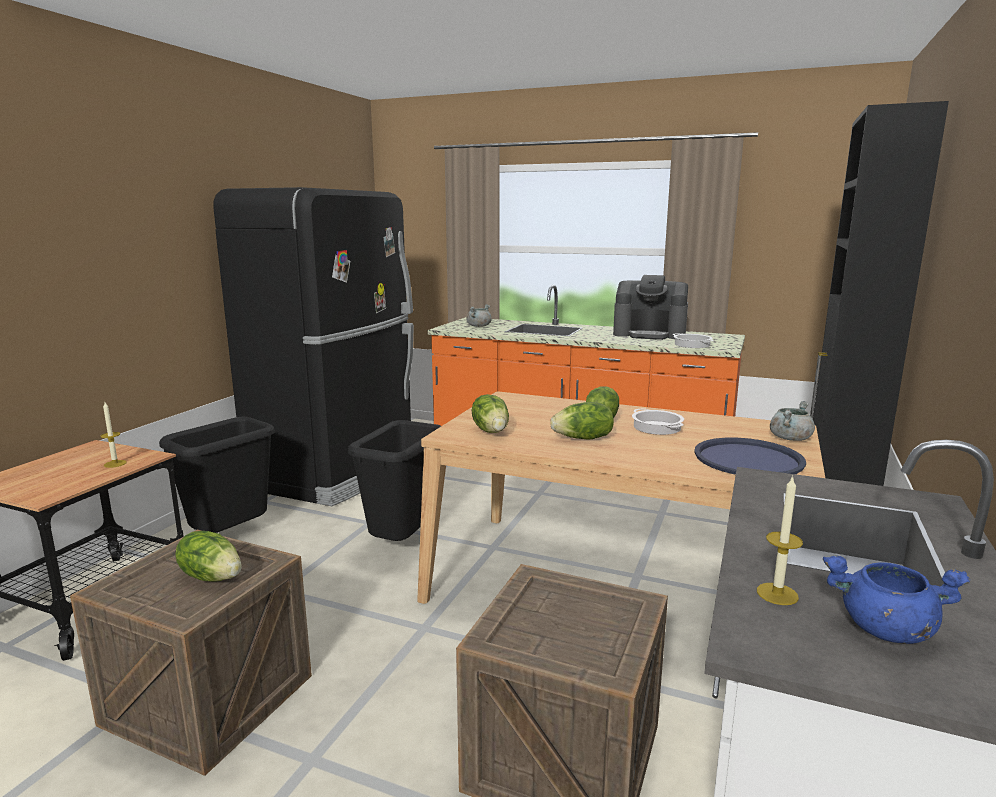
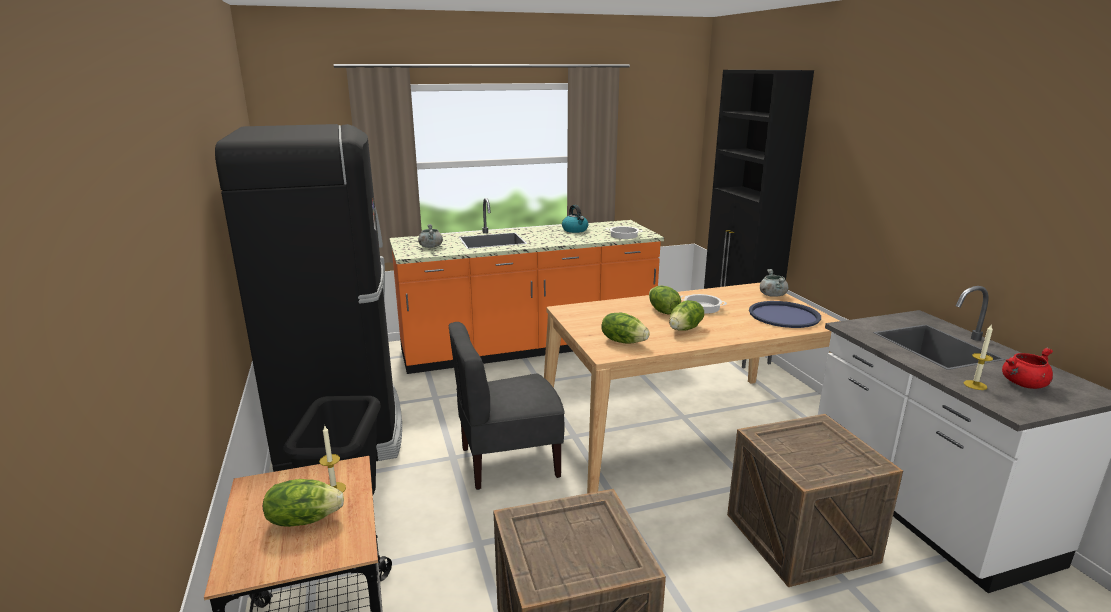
camera: 40 degrees left, 5 degrees up
(212, 576) = (586, 534): lettuce -> lettuce (304, 519)
(403, 543) = (508, 462): black trash can -> grey chair
(650, 334) = (575, 230): coffee machine -> kettle
(884, 629) = (1023, 384): blue cooking pot -> red cooking pot

